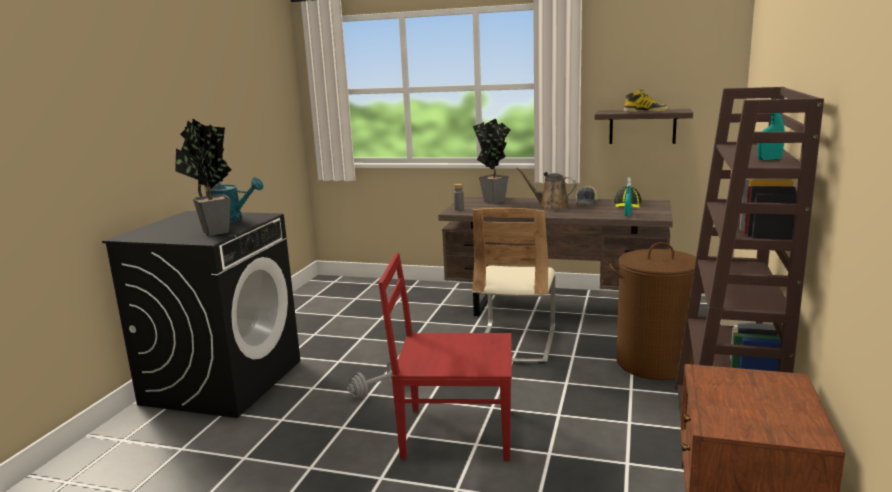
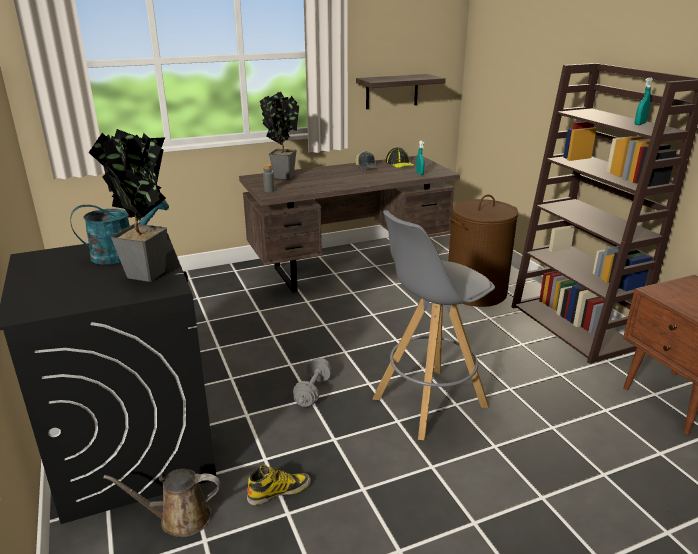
camera: 40 degrees left, 10 degrees up
(454, 433) = (428, 402): red chair -> grey stool
(515, 344) = (363, 308): beige chair -> none
(551, 207) = (346, 175): brown watering can -> brown watering can (180, 518)
(645, 111) = (406, 78): boot -> boot (279, 491)

